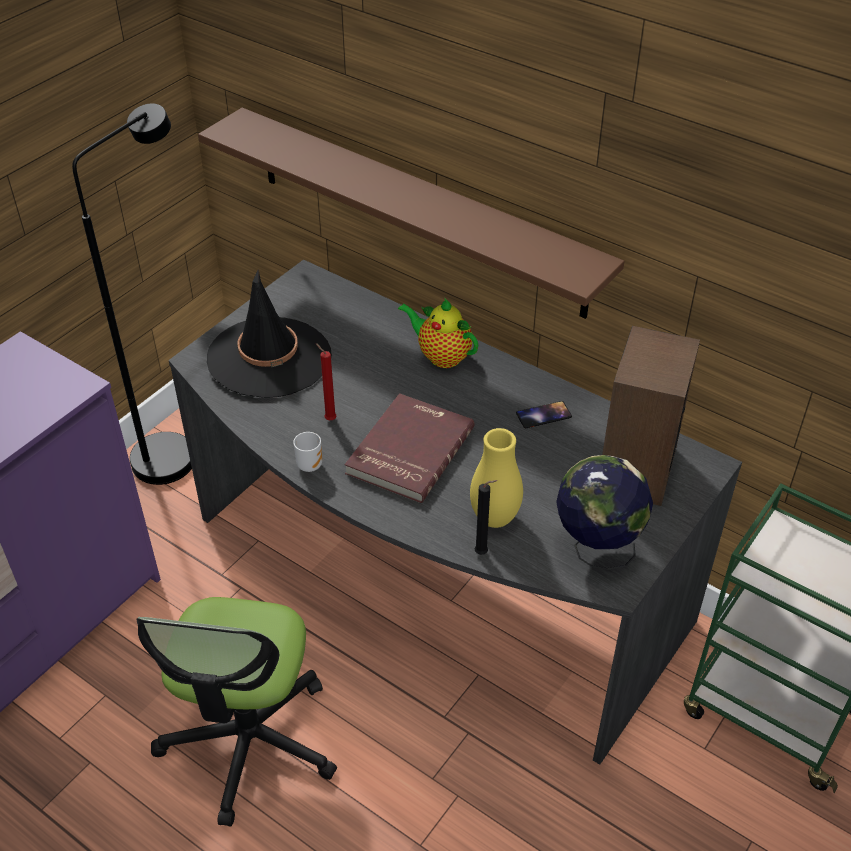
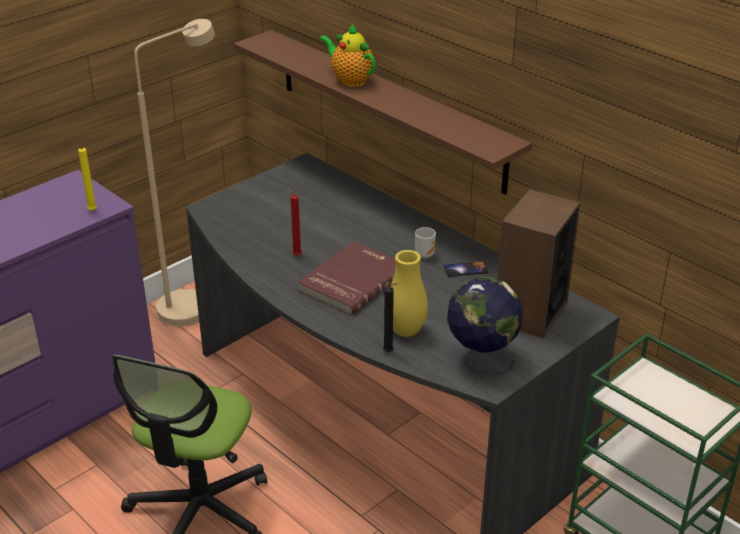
camera: 10 degrees right, 10 degrees down
(55, 397) = (90, 211): none -> yellow candle
(174, 449) = (193, 303): black floor lamp -> beige floor lamp
(269, 358) = (262, 212): black hat -> none
(309, 464) = (272, 282): mug -> mug (424, 254)
(441, 356) = (396, 223): teapot -> teapot (350, 80)

